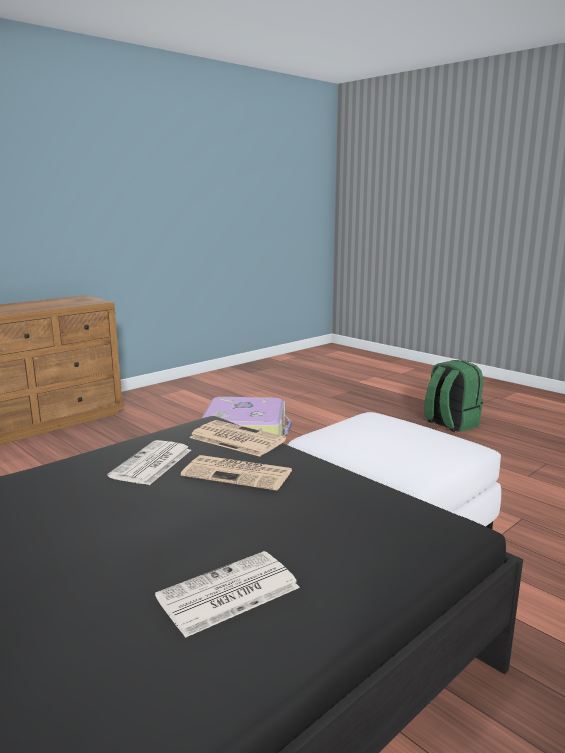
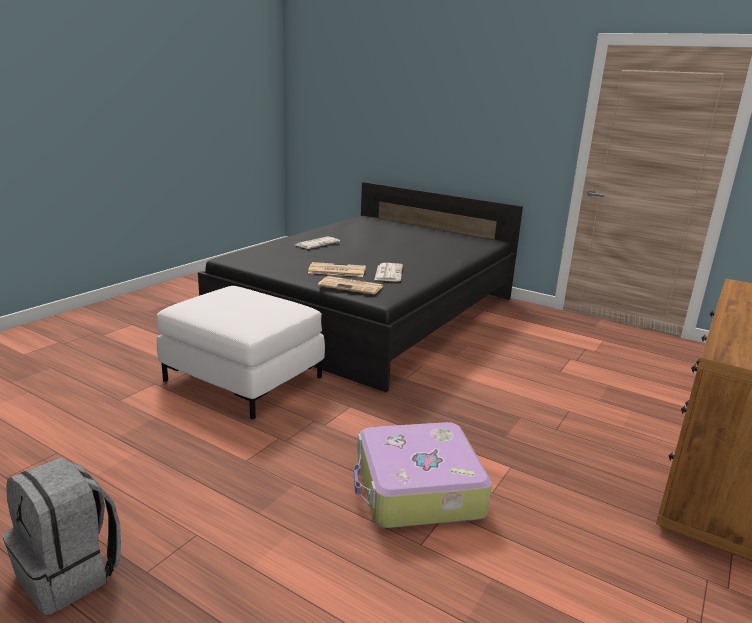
camera: 165 degrees right, 5 degrees up
(450, 424) = (70, 573): green backpack -> grey backpack

